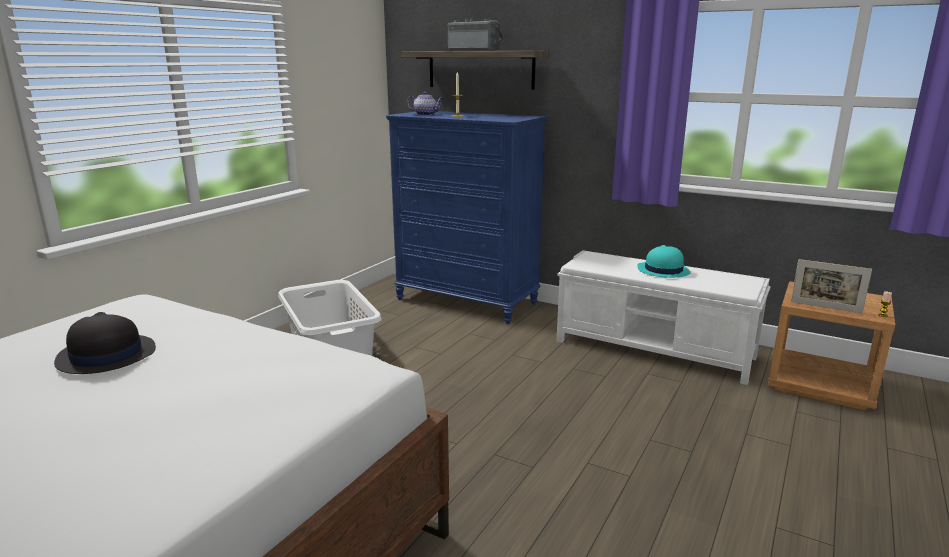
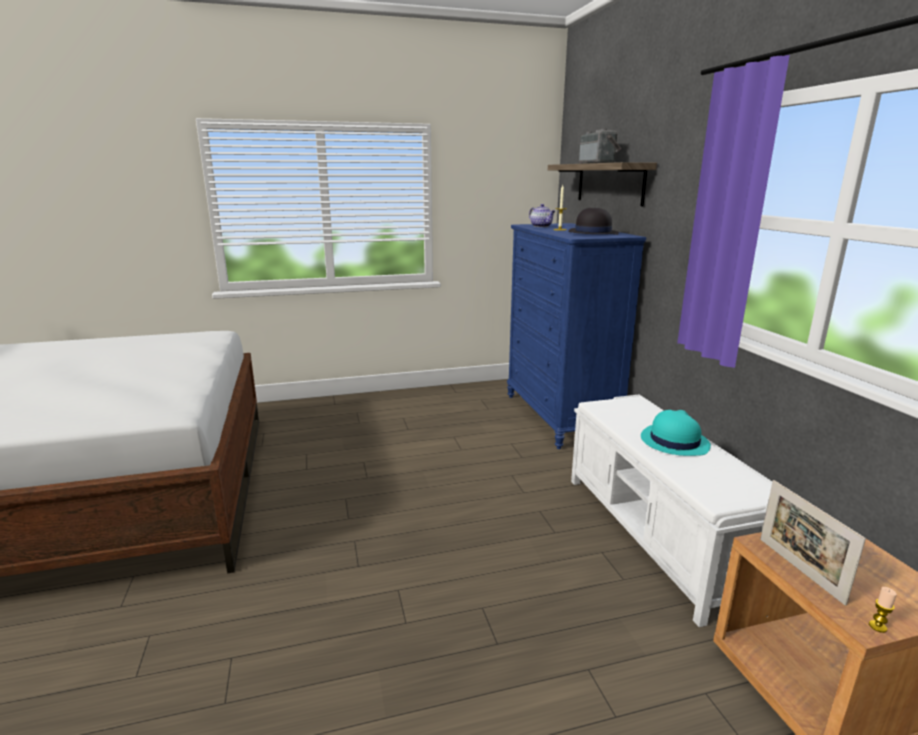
camera: 45 degrees right, 0 degrees up
(106, 355) = (129, 357): black hat -> black hat (592, 233)
(331, 344) = (407, 412): white laundry basket -> none

